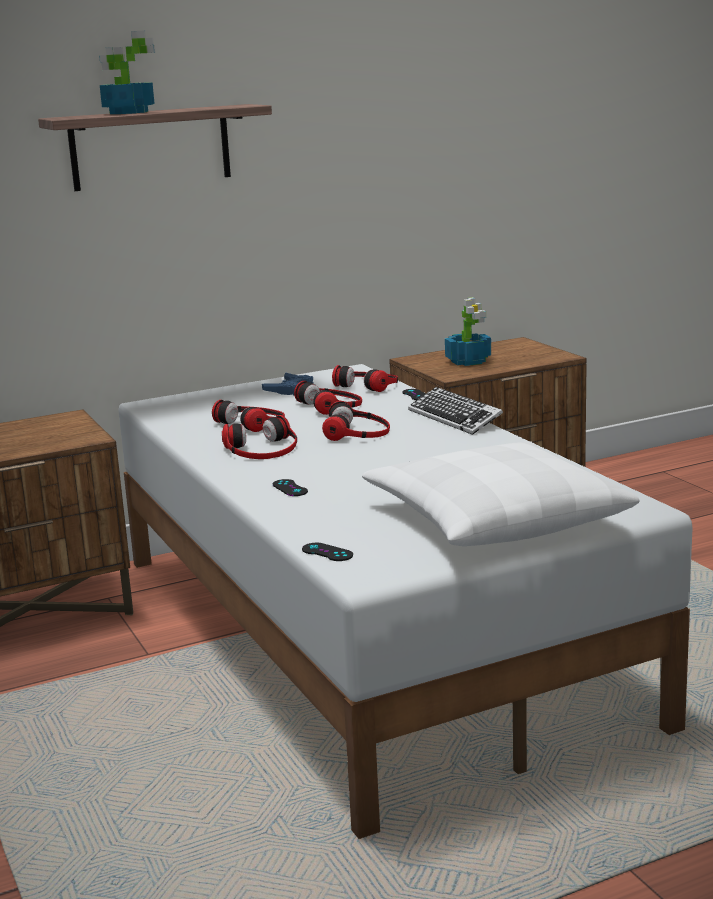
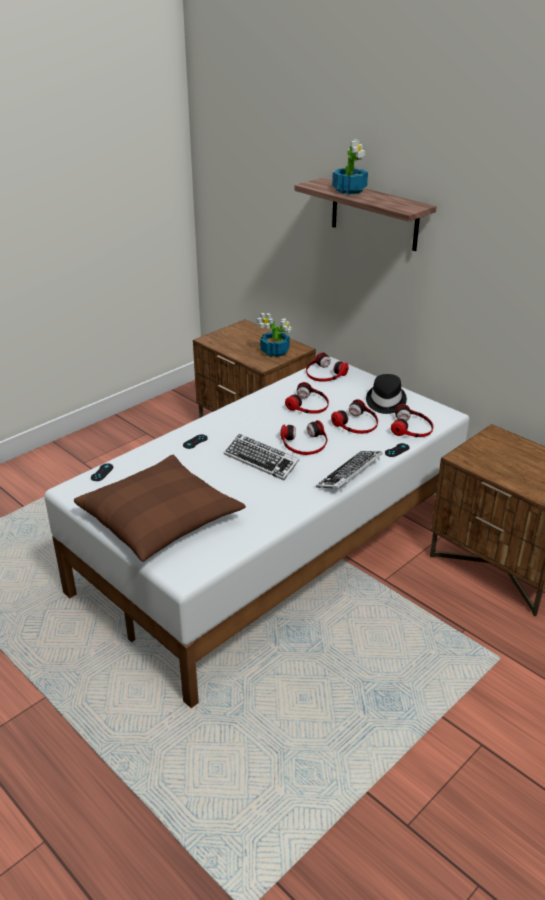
camera: 70 degrees right, 15 degrees up
(262, 449) = (259, 419): headphones -> headphones (324, 373)
(290, 389) = (385, 401): blue game controller -> black hat
(383, 455) = (261, 461): none -> keyboard
(468, 361) = (507, 458): potted plant -> potted plant (275, 352)
(495, 517) = (160, 518): white pillow -> brown pillow

